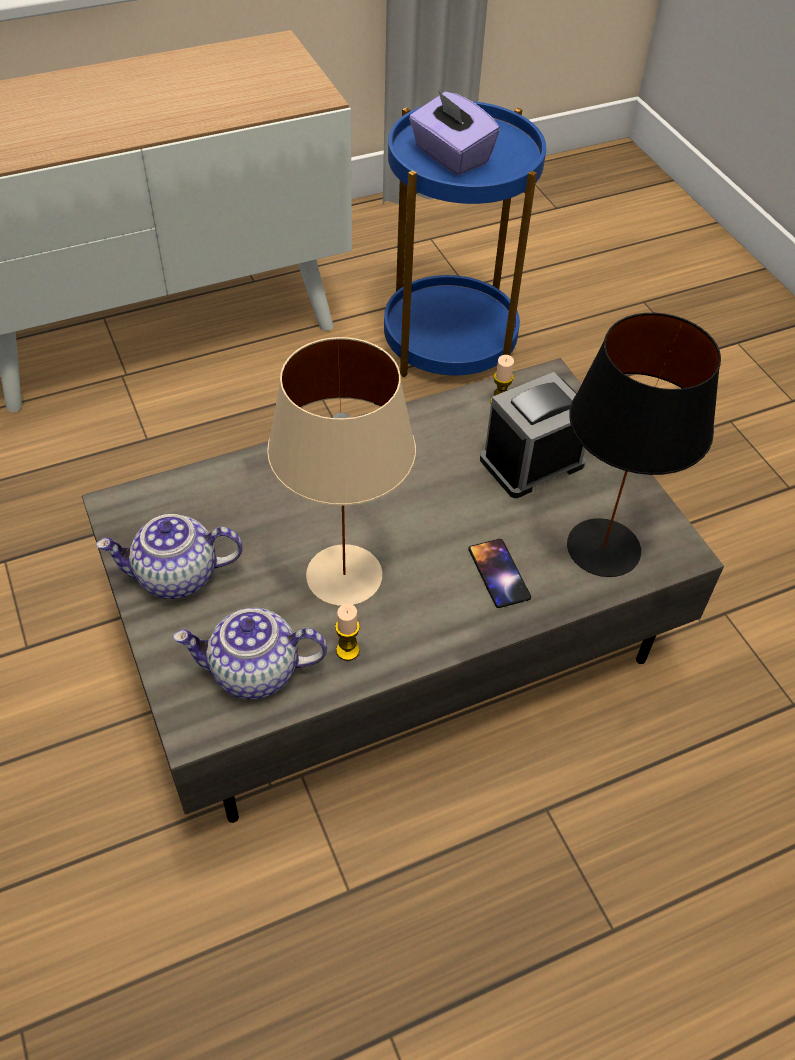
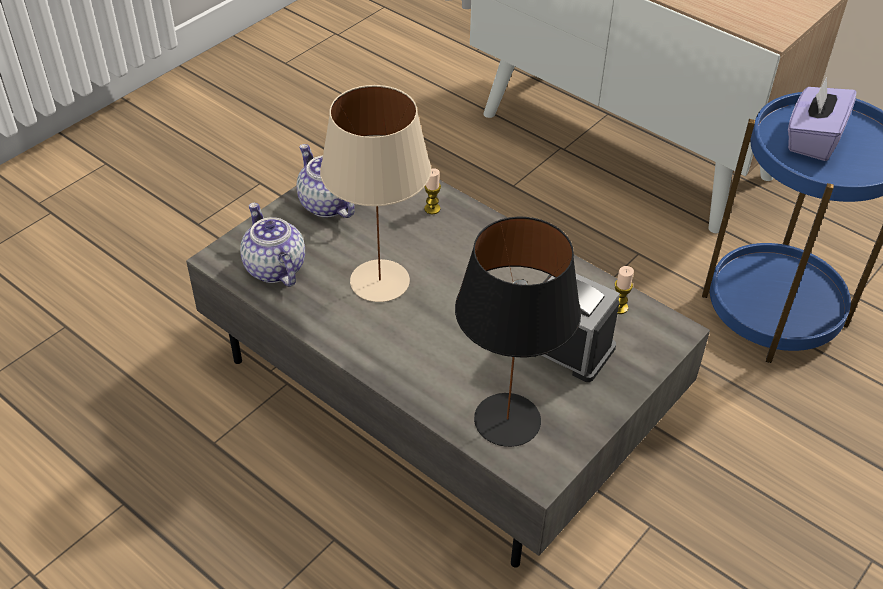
camera: 65 degrees right, 5 degrees down
(347, 650) = (316, 305): candle -> candle (432, 209)
(498, 573) = (437, 363): phone -> none

